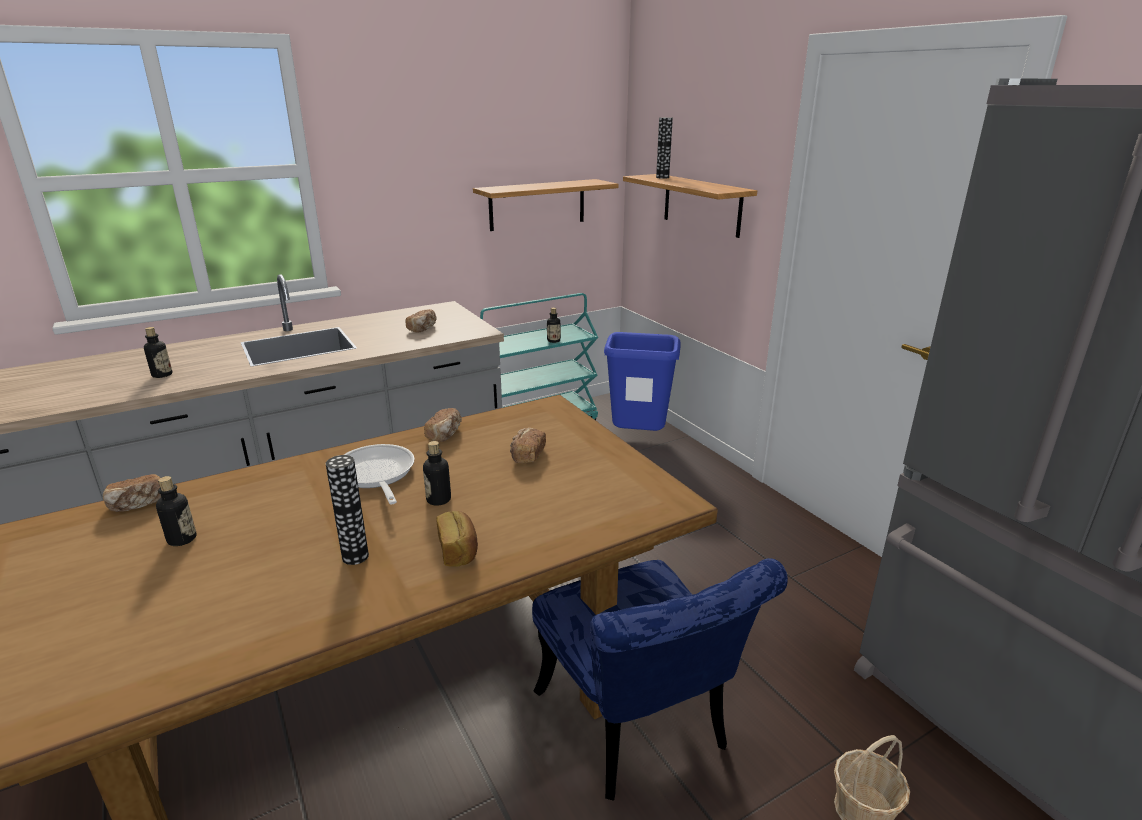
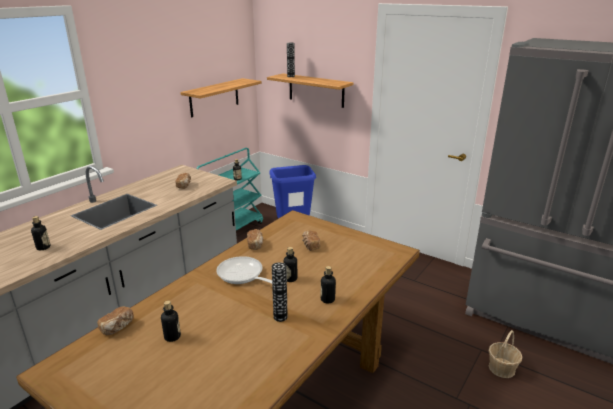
camera: 25 degrees left, 0 degrees up
(459, 550) = (327, 299): bread -> bottle
(639, 731) = (396, 371): blue chair -> none

